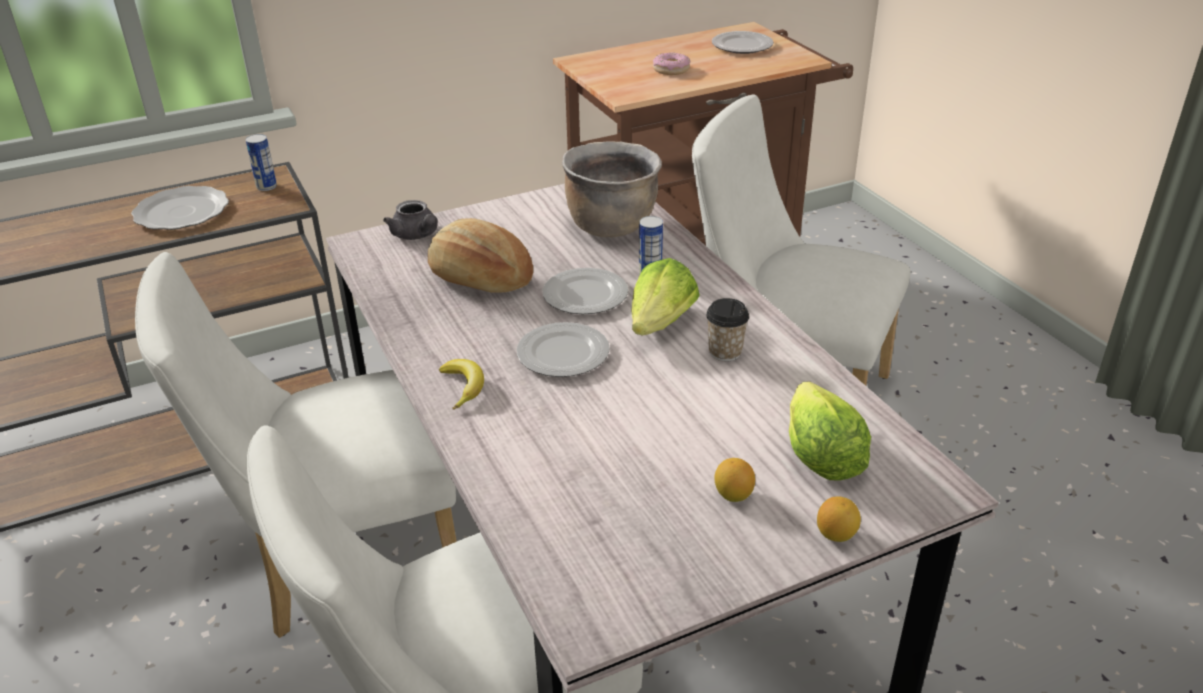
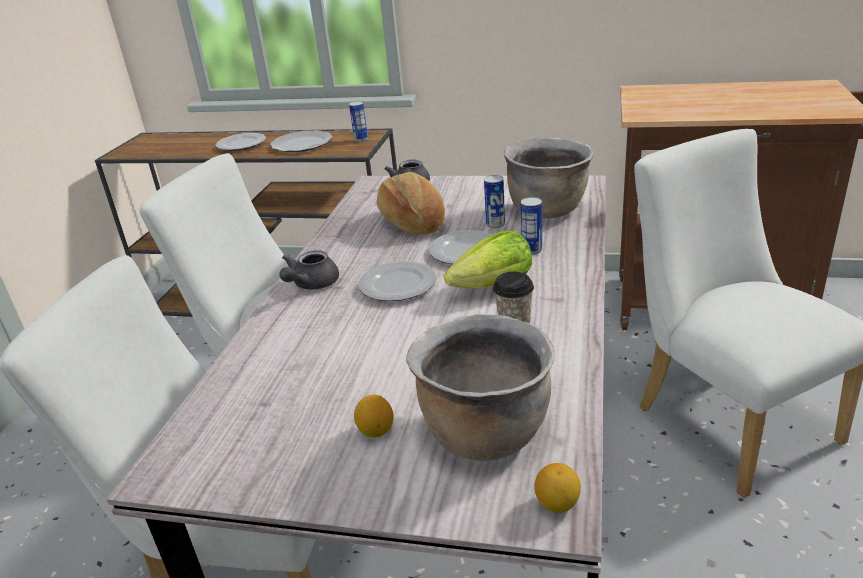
camera: 40 degrees right, 5 degrees down
(463, 387) = (311, 285): banana -> grey teapot
(578, 256) = (495, 224): none -> can
(671, 70) = (706, 104): donut -> none
(742, 46) = (797, 95): plate -> plate (241, 145)
(820, 455) = (484, 432): lettuce -> brown cooking pot
(836, 534) = (410, 503): lemon -> lemon (557, 504)

